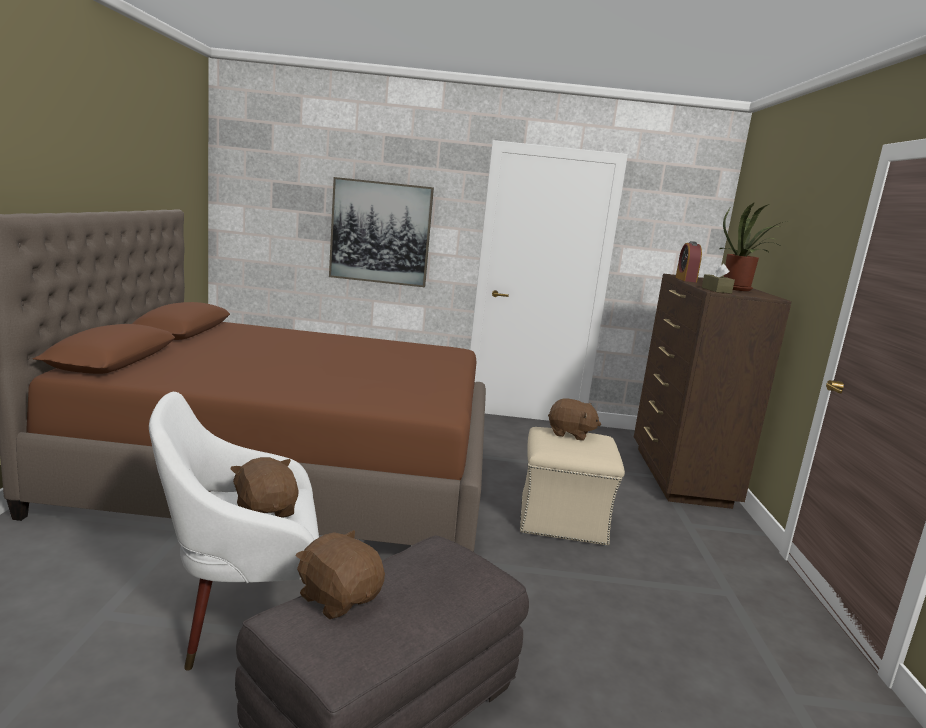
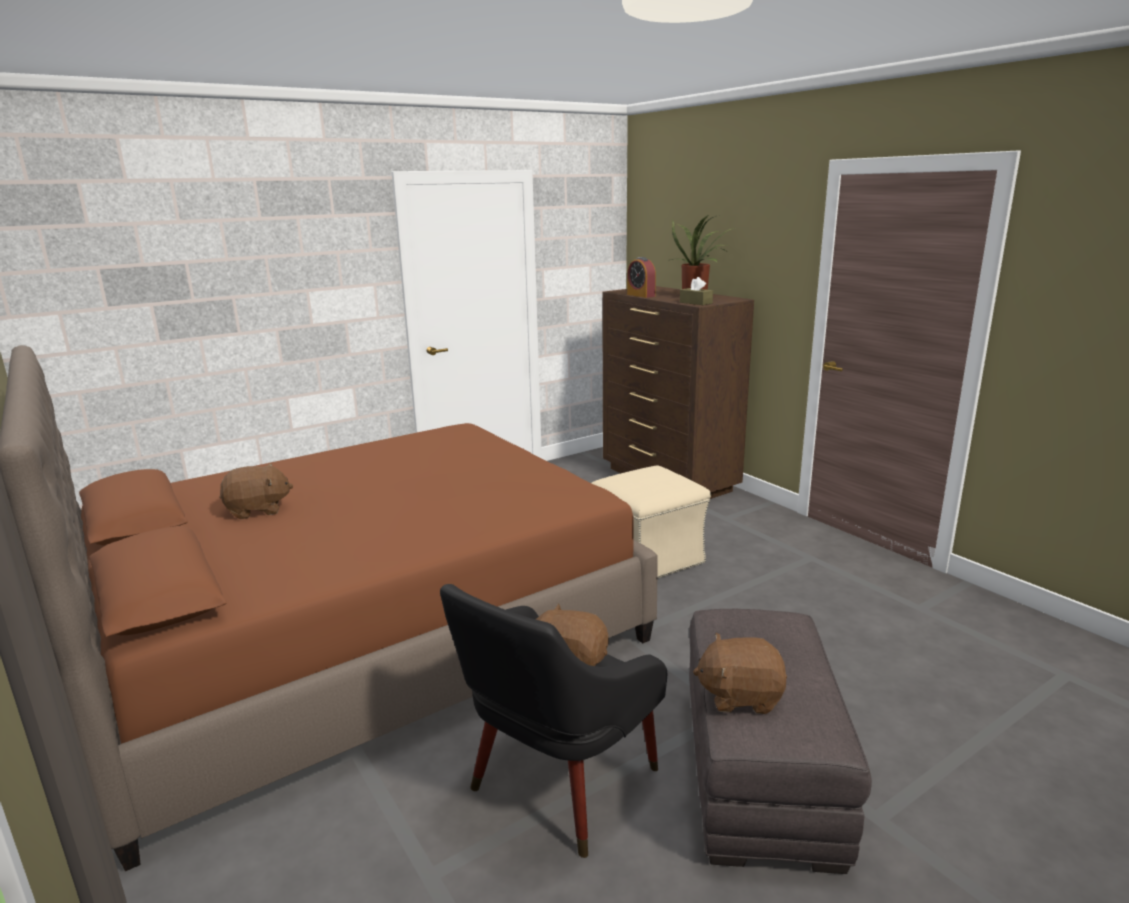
camera: 35 degrees left, 5 degrees up
(243, 619) = (556, 787): white armchair -> black armchair
(380, 232) = (279, 309): picture -> none
(570, 434) = (635, 475): brown plush toy -> brown plush toy (258, 510)

